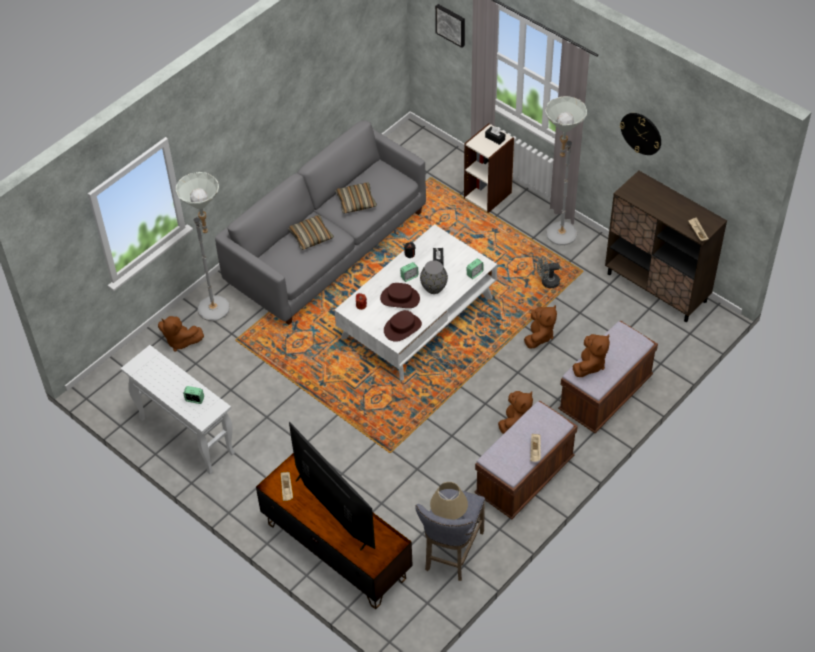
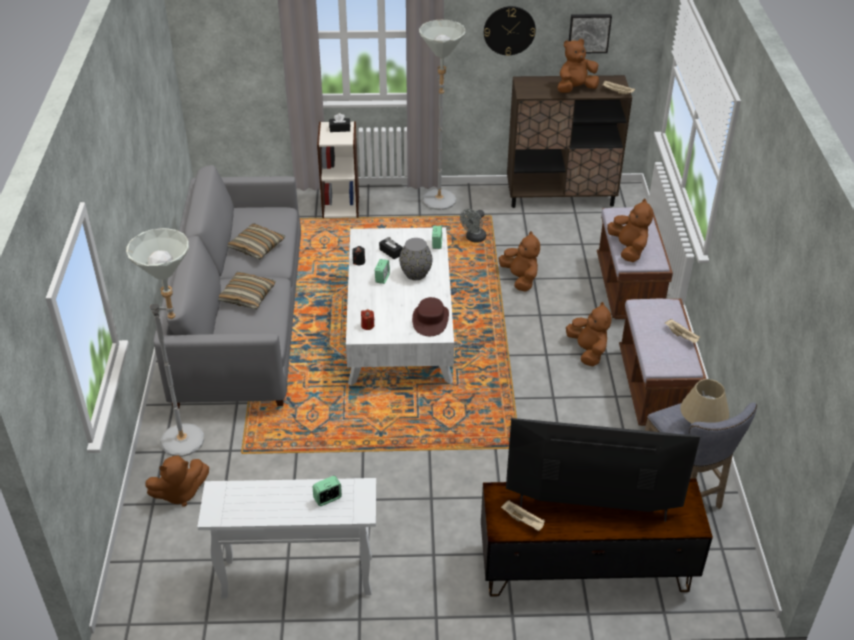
camera: 45 degrees left, 10 degrees down
(400, 298) = (396, 299): brown hat -> none
(451, 24) = (239, 29): picture -> picture (589, 32)
(669, 210) = (575, 89): none -> brown plush toy

